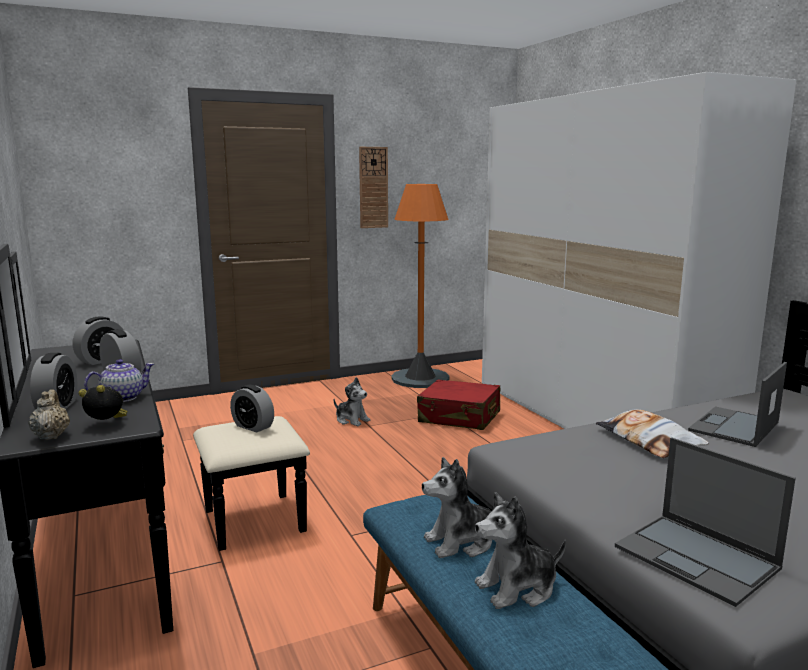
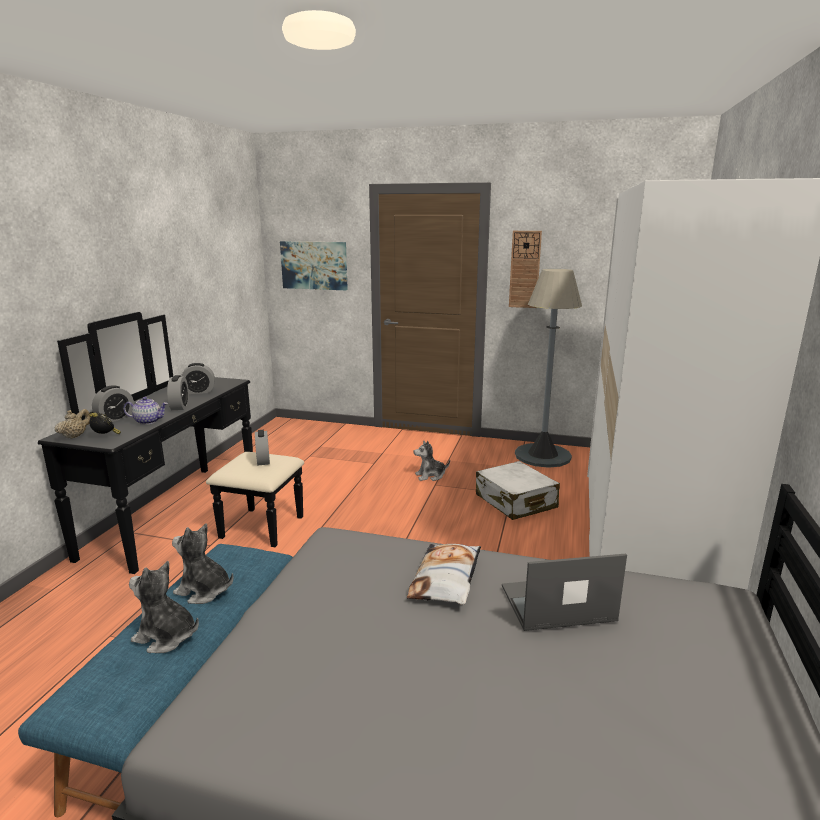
camera: 40 degrees right, 5 degrees up
(111, 191) = (314, 265): none -> picture
(352, 420) = (430, 476): plush toy -> plush toy turned 90 degrees clockwise
(420, 378) = (542, 456): orange floor lamp -> grey floor lamp
(459, 417) = (515, 502): red suitcase -> white suitcase
(698, 558) = (240, 682): laptop -> none

